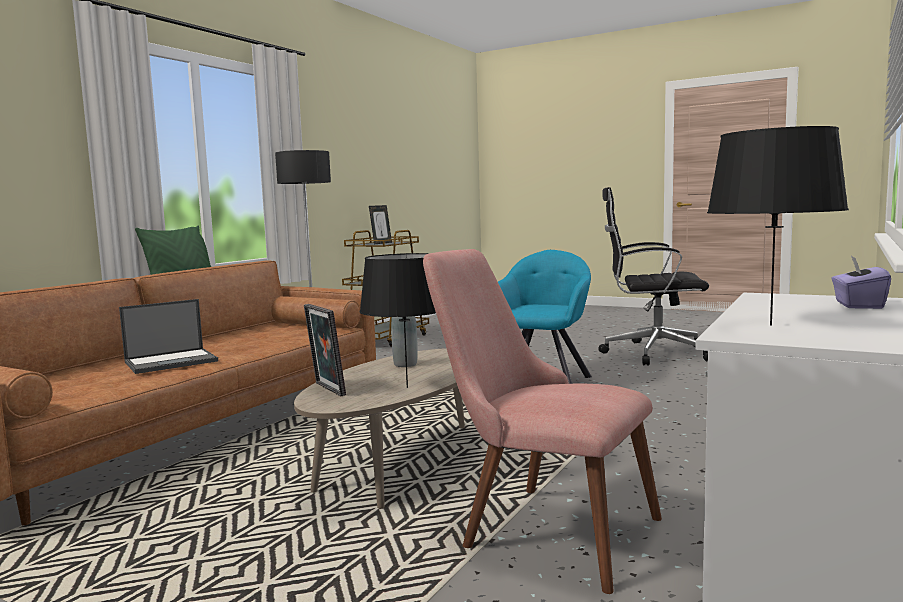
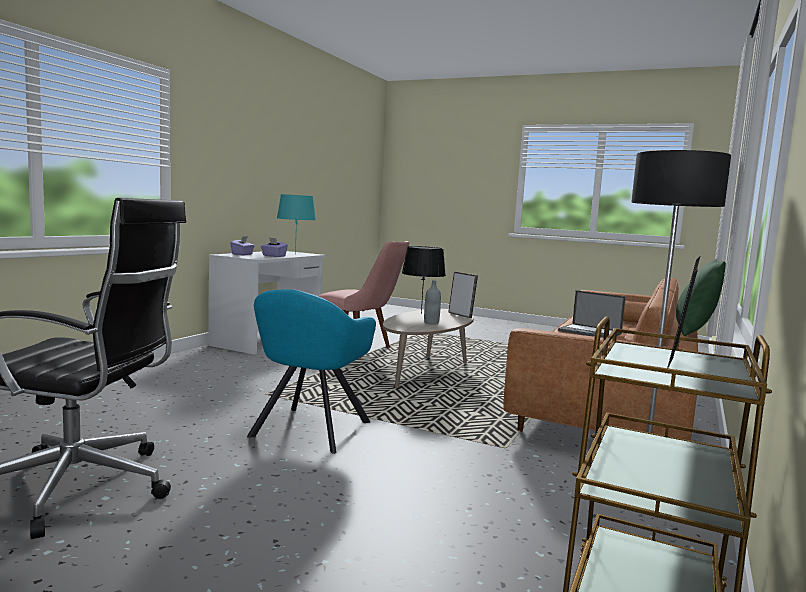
camera: 175 degrees right, 0 degrees up
(172, 361) = (590, 332): laptop -> laptop turned 105 degrees counterclockwise
(770, 325) = (295, 254): black table lamp -> turquoise table lamp
(775, 307) = (273, 256): none -> purple tissue box

